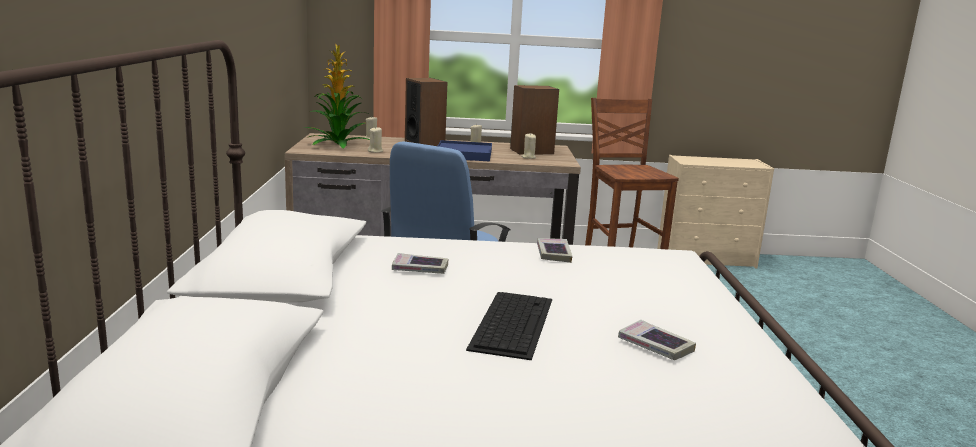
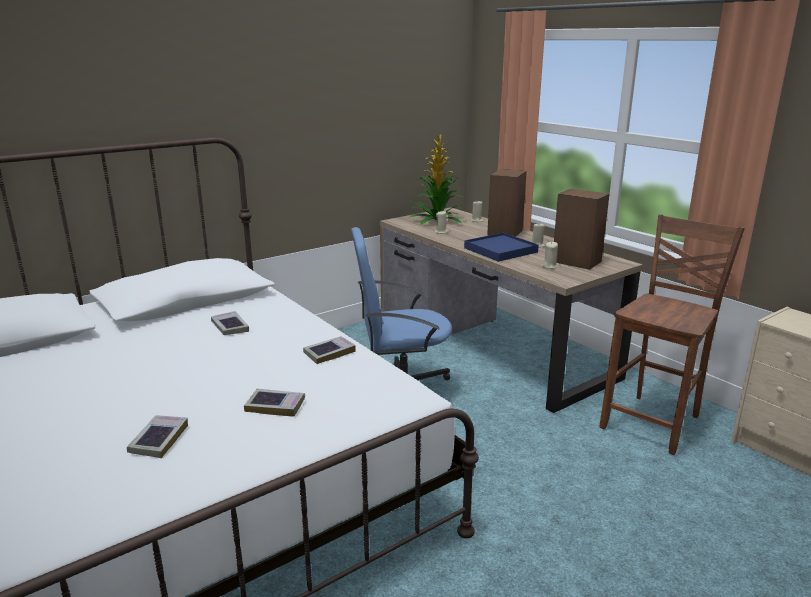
camera: 55 degrees right, 5 degrees up
(512, 322) = (157, 380): keyboard -> none
(638, 293) = (275, 406): none -> book

